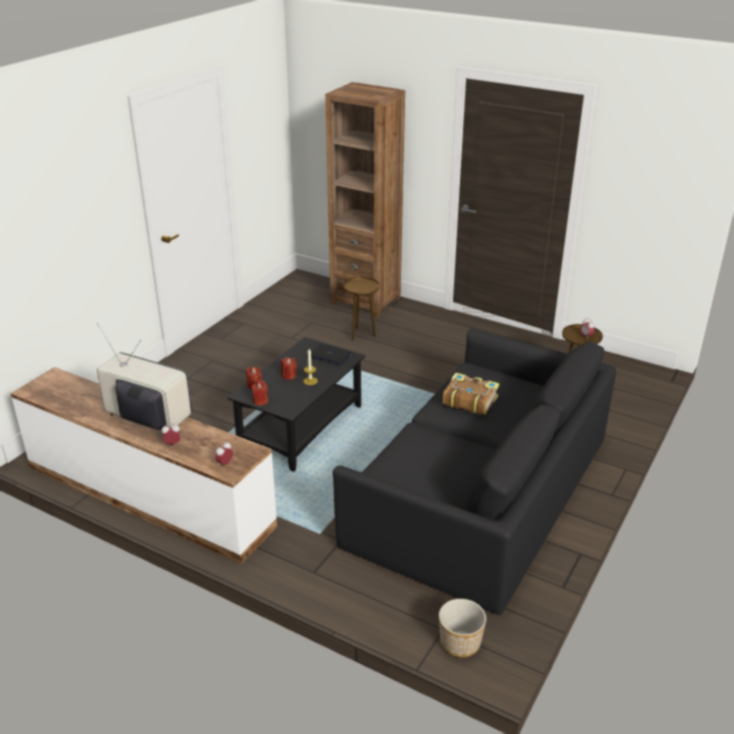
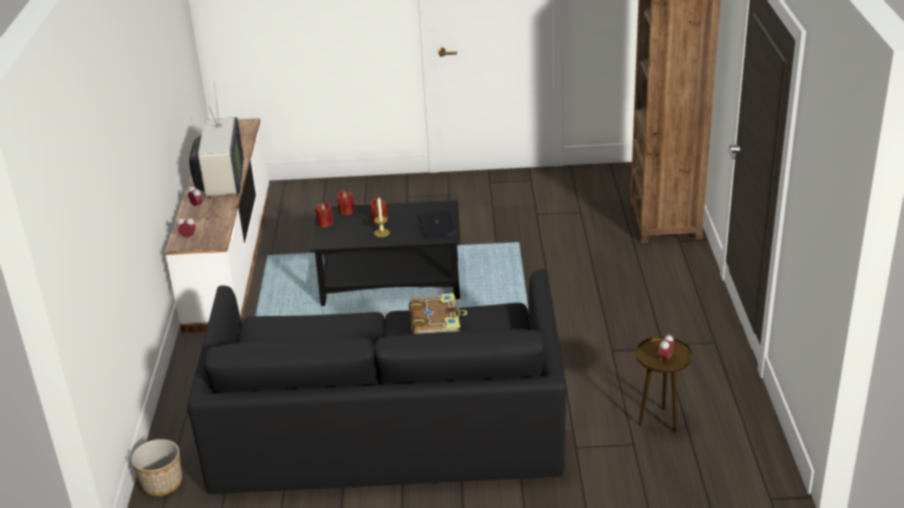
camera: 60 degrees right, 0 degrees up
(361, 334) = (593, 247): brown side table -> none

